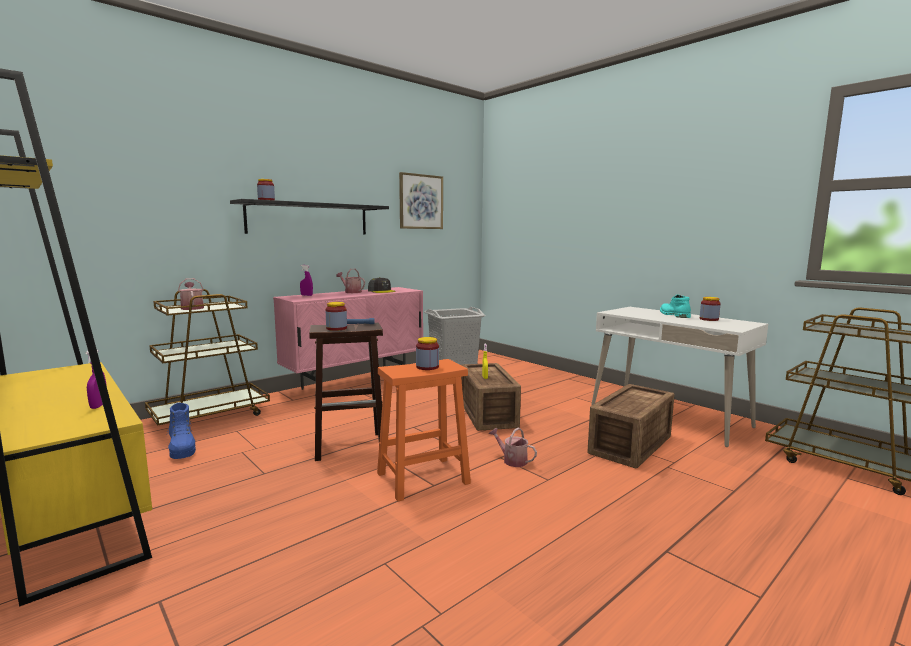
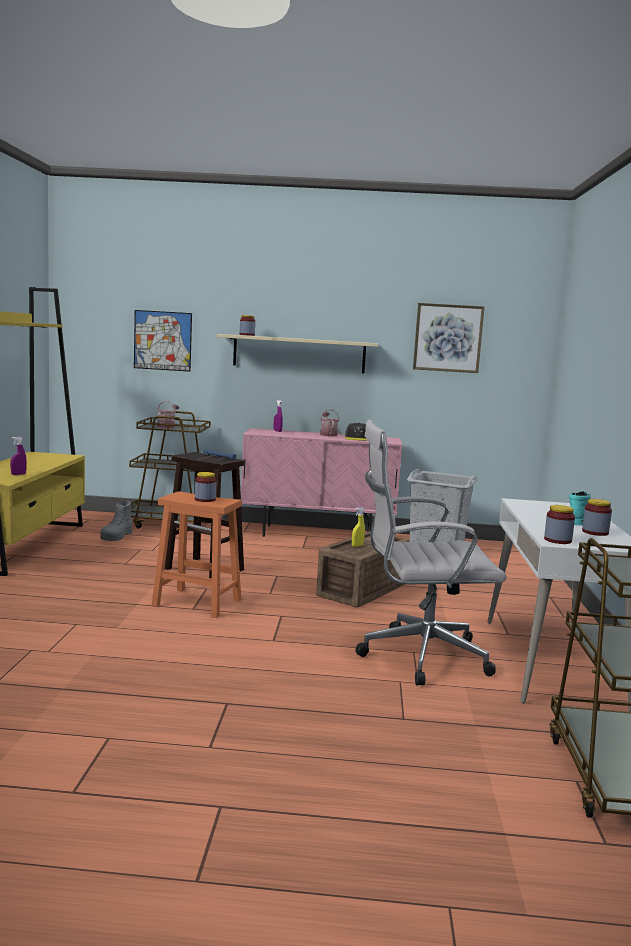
camera: 45 degrees right, 0 degrees up
(155, 209) = (162, 340): none -> picture
(182, 449) = (116, 537): blue boot -> grey boot
(309, 219) = (299, 354): black shelf -> beige shelf
(336, 328) = (197, 457): jar -> jar (557, 540)
(512, 460) = (284, 621): watering can -> none
(628, 445) = (418, 656): crate -> white office chair

